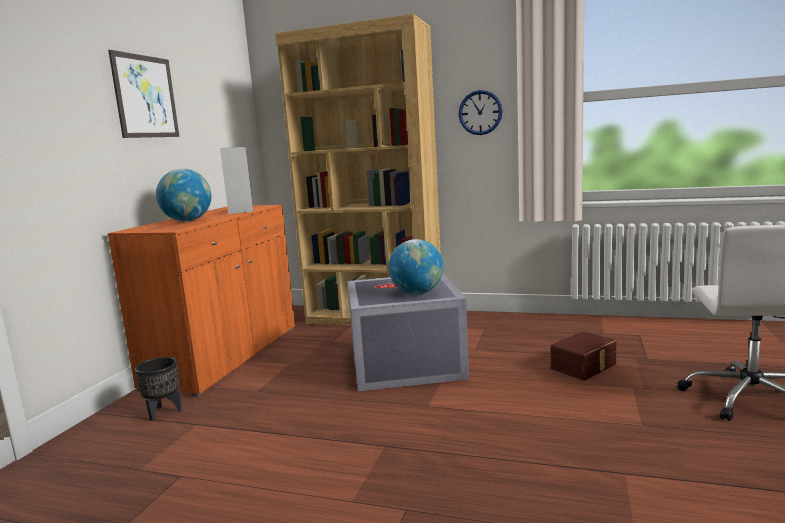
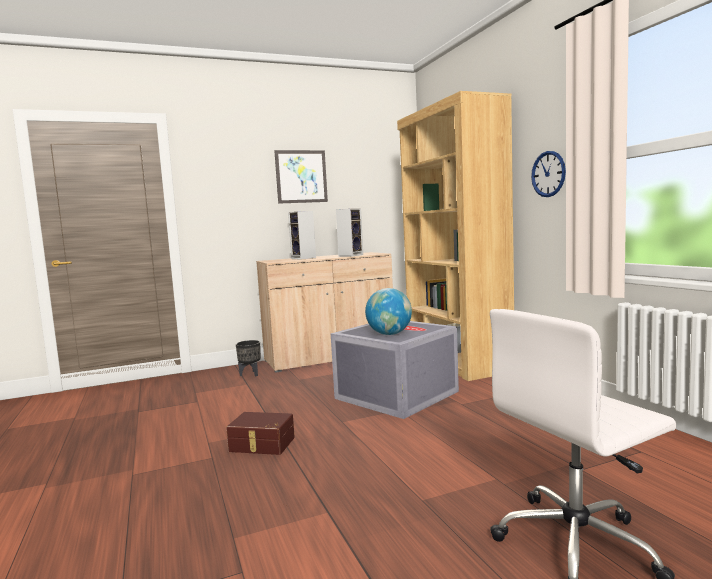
camera: 50 degrees right, 5 degrees down
(187, 221) = (304, 258): globe -> speaker
(225, 356) = (330, 357): orange cabinet -> beige cabinet
(584, 367) = (504, 448): brown storage box -> brown storage box (261, 445)

